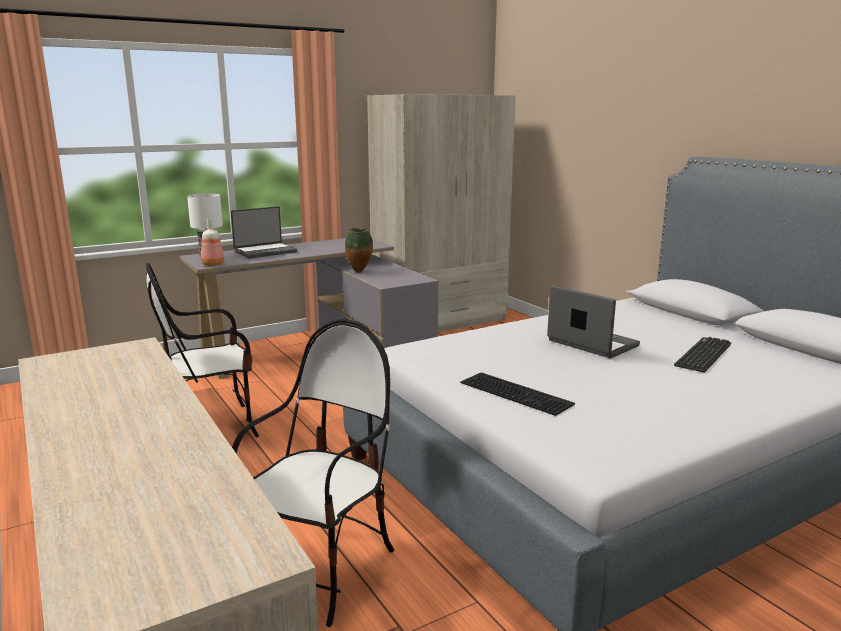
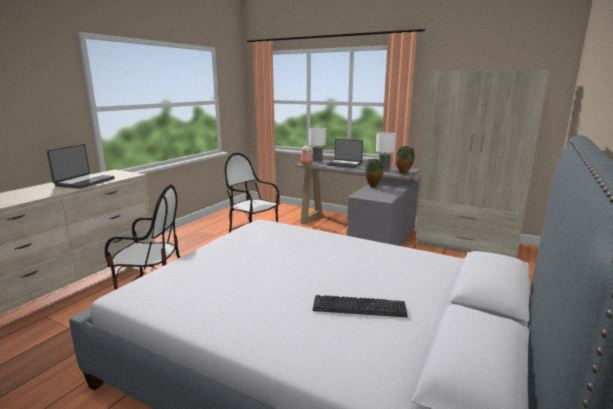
camera: 60 degrees right, 0 degrees up
(337, 246) = (383, 170): none -> table lamp
(374, 244) = (404, 173): none -> vase
(517, 393) = (216, 257): keyboard -> none
(591, 343) = (329, 263): laptop -> laptop (84, 182)

